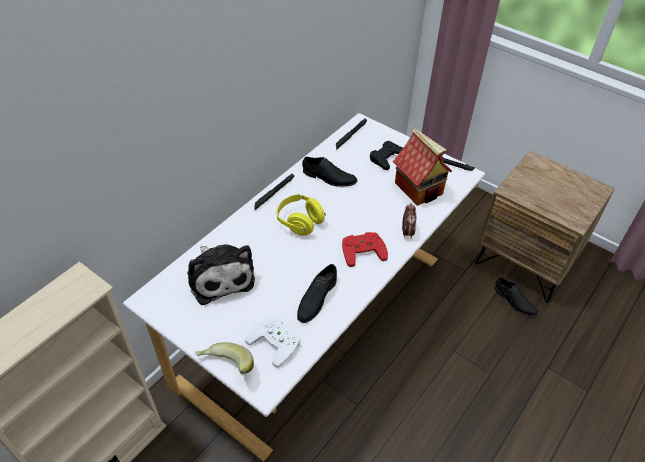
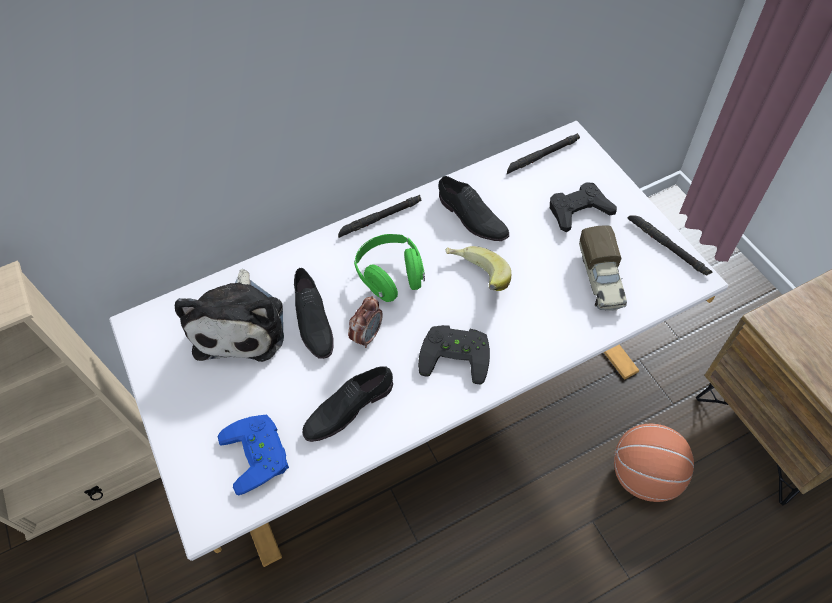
camera: 30 degrees right, 10 degrees up
(225, 368) = (175, 466): banana -> banana (475, 279)
(277, 341) = (260, 453): white game controller -> blue game controller
(300, 222) = (391, 276): yellow headphones -> green headphones
(362, 249) = (456, 353): red game controller -> black game controller
(407, 232) = (540, 348): alarm clock -> alarm clock (368, 335)
(419, 188) = (601, 279): toy house -> toy truck
(469, 314) = (645, 474): none -> basketball
(514, 301) = (727, 482): black shoe -> black shoe (312, 320)

